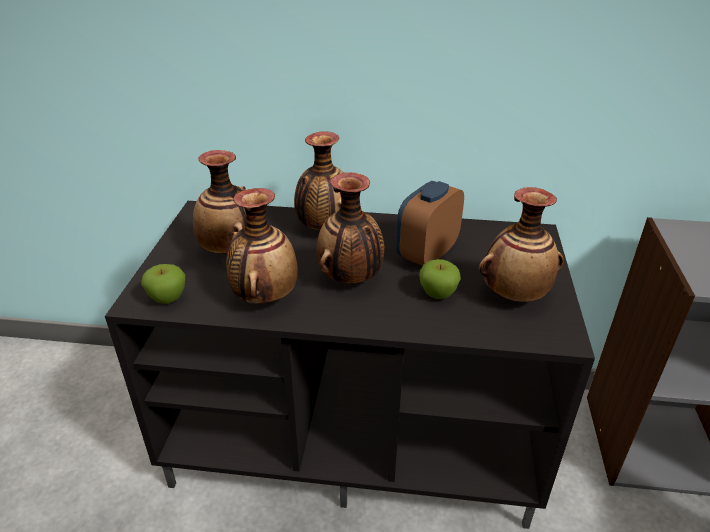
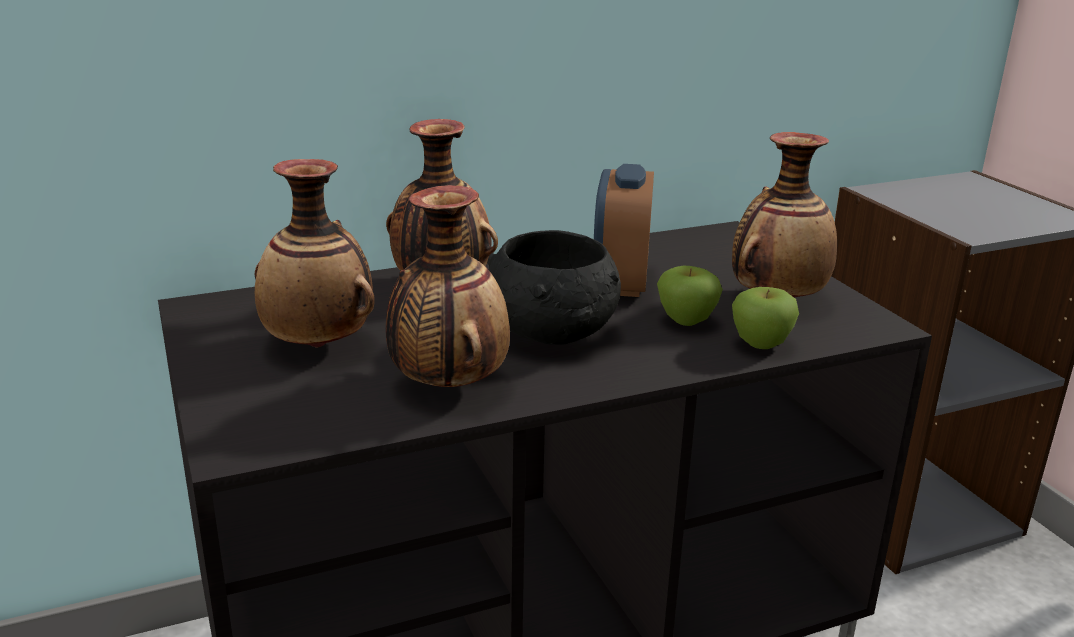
camera: 30 degrees left, 10 degrees down
(167, 299) = (286, 429): apple -> apple (761, 344)
(351, 278) = (551, 332): vase -> black bowl

